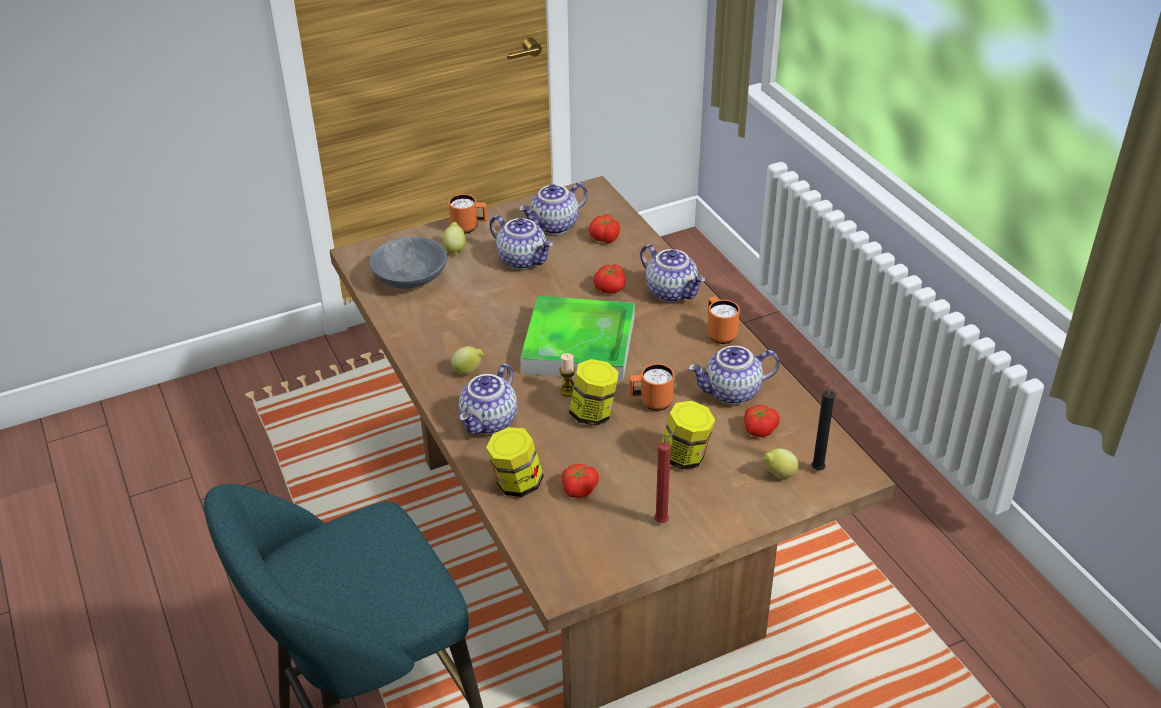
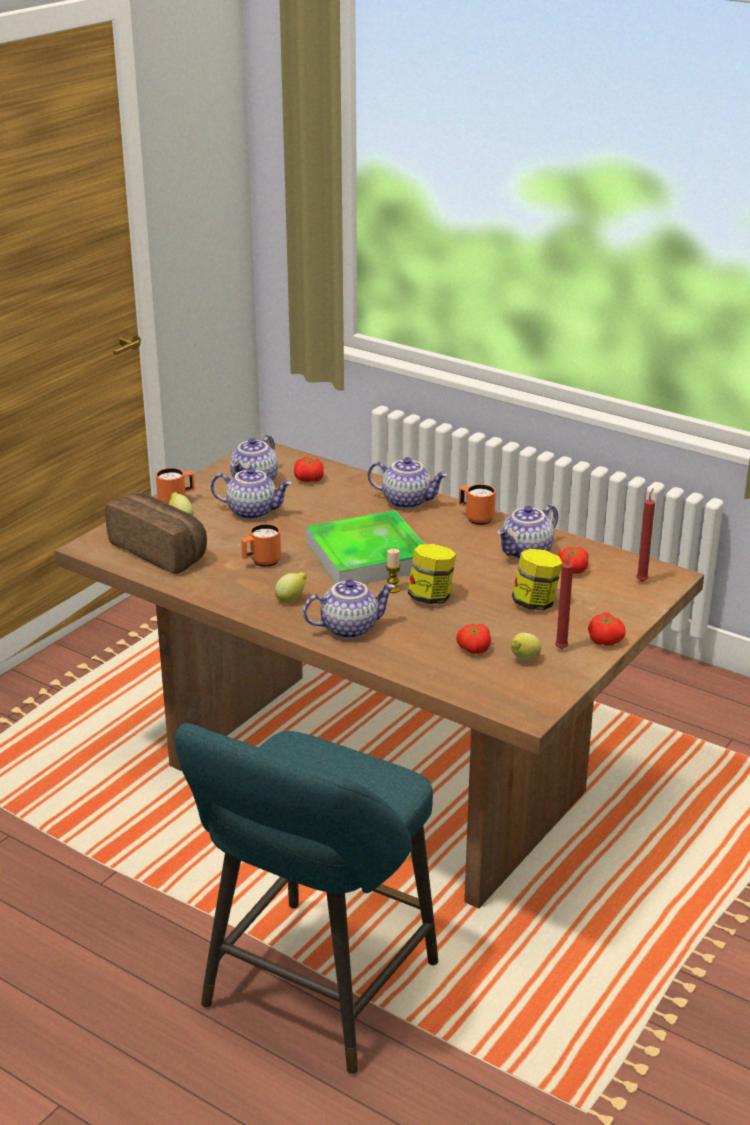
camera: 30 degrees left, 10 degrees down
(410, 279) = (161, 551): grey bowl -> bread
(490, 422) = (349, 628): teapot -> teapot turned 105 degrees counterclockwise
(516, 484) = (418, 661): jar -> none
(610, 288) = (352, 512): tomato -> tomato (605, 640)
(651, 403) = (470, 577): orange mug -> orange mug (261, 562)
(778, 475) = (617, 593): lemon -> lemon (523, 660)
(819, 468) = (642, 580): black candle -> red candle

